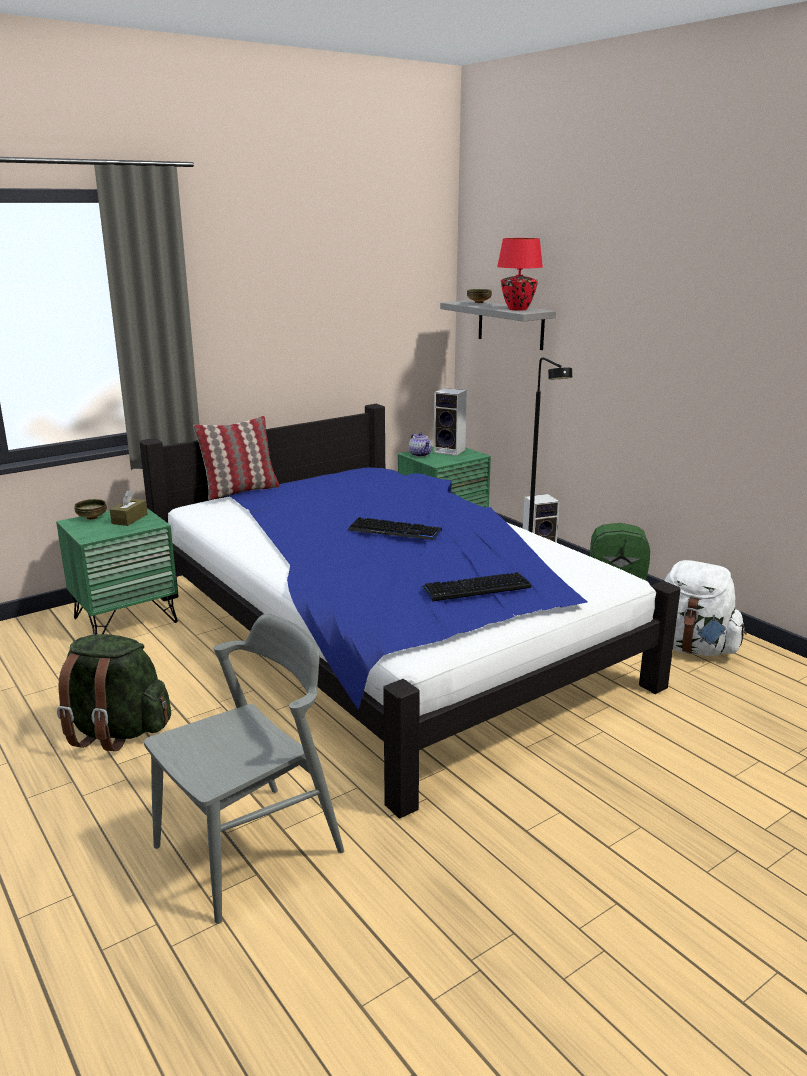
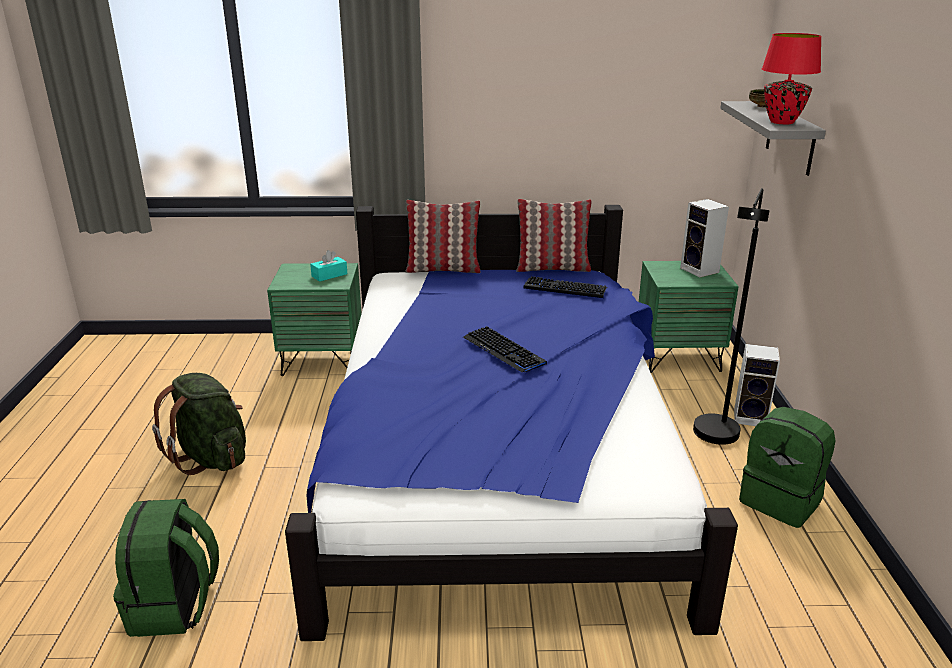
camera: 35 degrees right, 5 degrees up
(92, 518) = (307, 267): bowl -> none
(129, 519) = (329, 275): brown tissue box -> turquoise tissue box
(250, 849) = (175, 607): grey chair -> green backpack
(336, 471) = (552, 268): none -> pillow
(420, 455) = (663, 268): teapot -> none
(475, 588) = (484, 442): keyboard -> keyboard (565, 288)
(691, 648) = (810, 597): white backpack -> none

